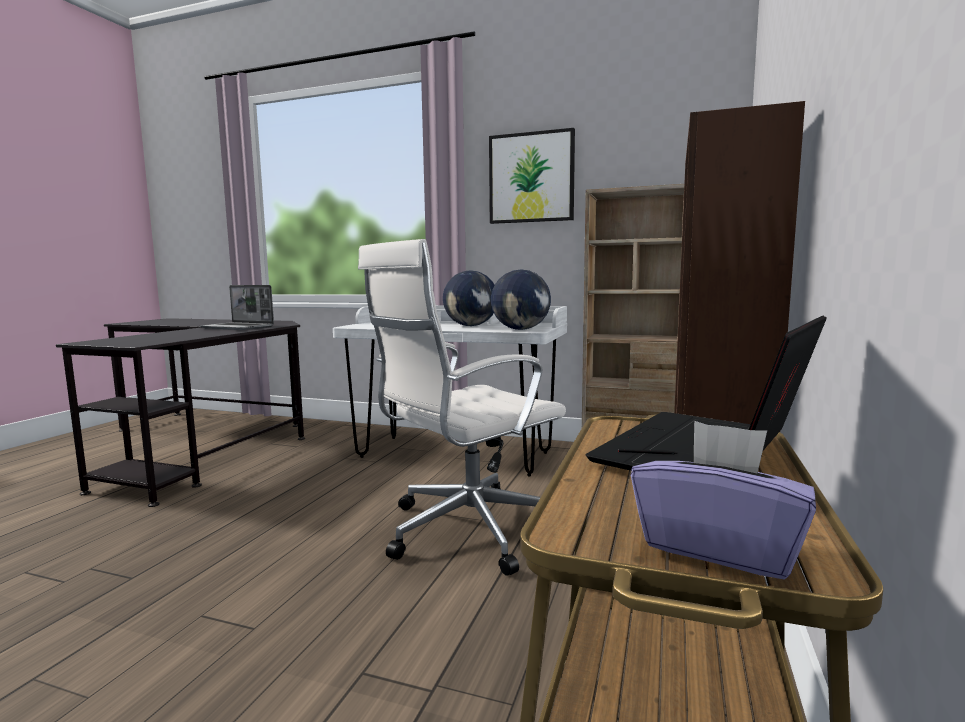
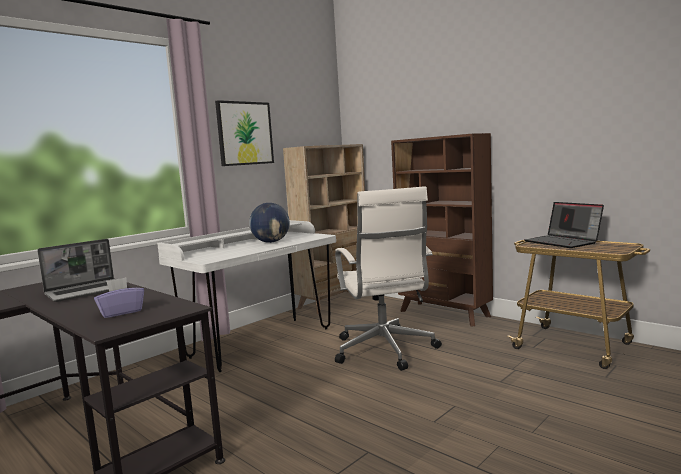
camera: 65 degrees left, 0 degrees up
(521, 329) = (313, 236): globe -> none
(719, 547) = (625, 246): purple tissue box -> purple tissue box (121, 312)

